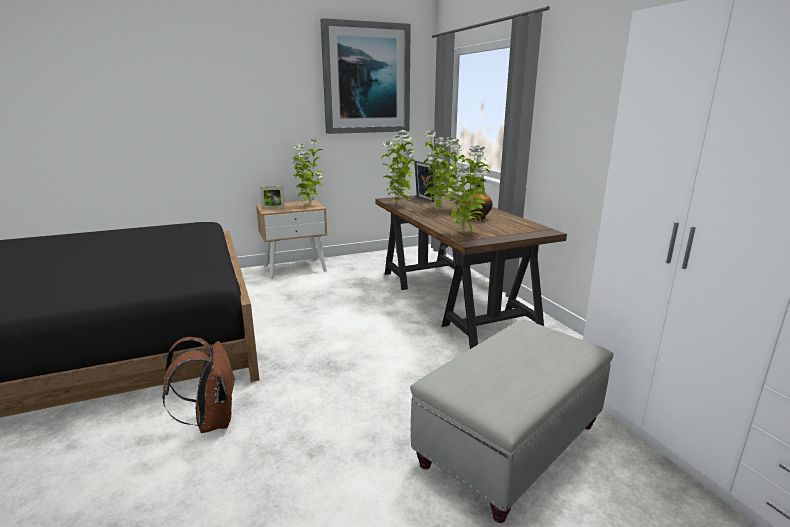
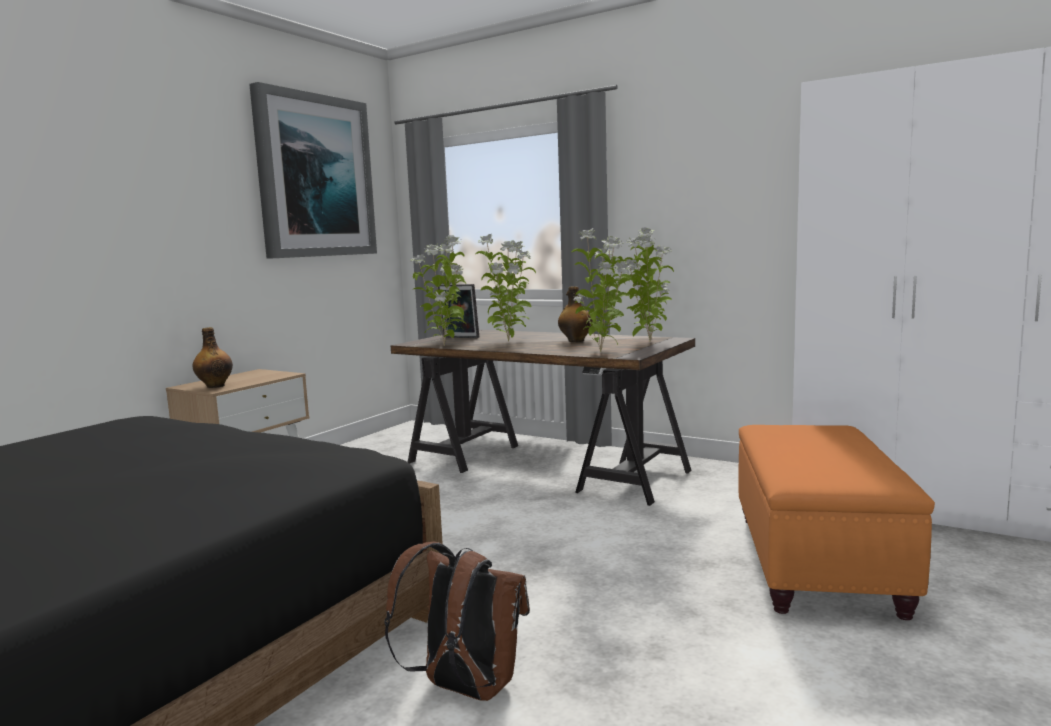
camera: 35 degrees left, 10 degrees down
(273, 208) = (215, 386): picture frame -> bottle
(309, 206) = (269, 375): potted plant -> potted plant (648, 341)
(509, 445) = (816, 563): grey ottoman -> orange ottoman

